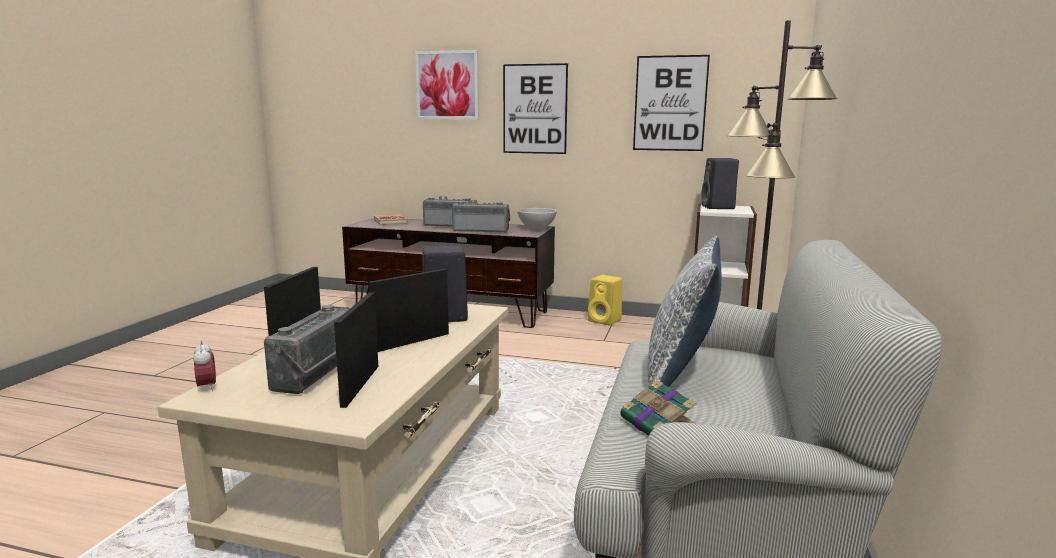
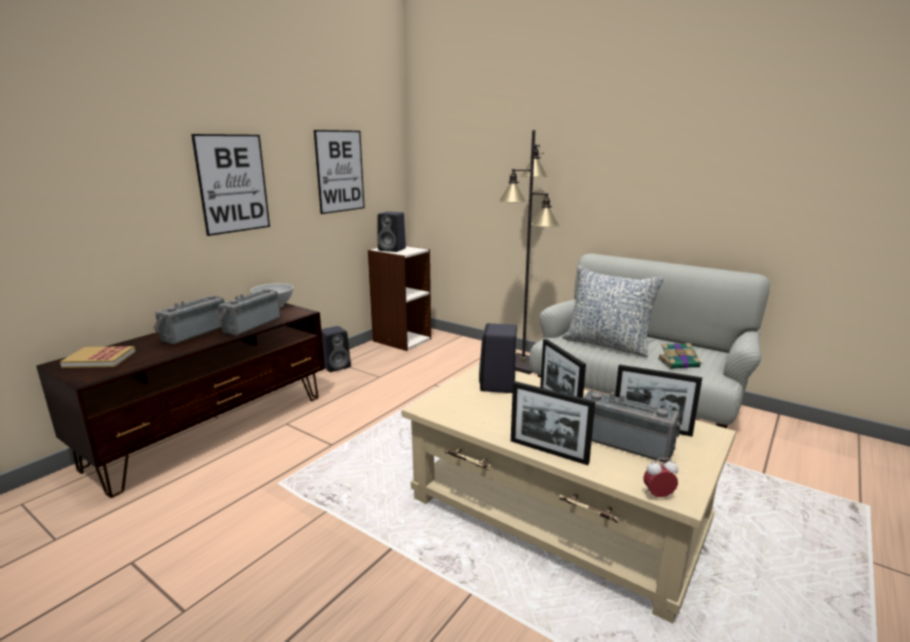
camera: 70 degrees left, 5 degrees up
(447, 85) = (118, 160): picture -> none
(605, 320) = (336, 366): yellow speaker -> black speaker

